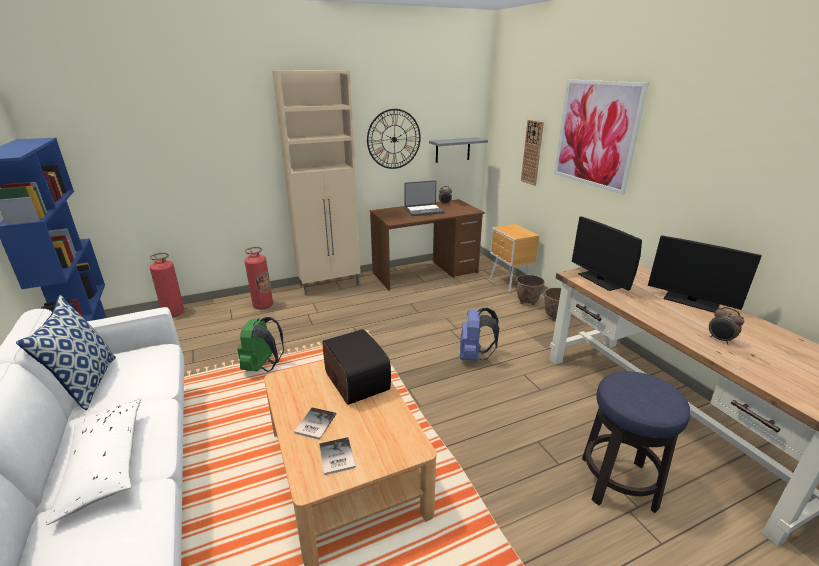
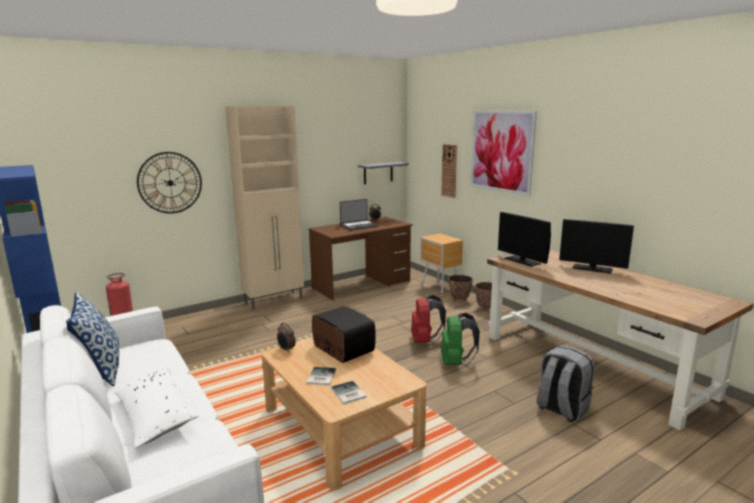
camera: 10 degrees left, 10 degrees down
(263, 306) = (214, 321): fire extinguisher -> none
(263, 367) = (235, 366): green backpack -> green backpack (456, 362)
(394, 139) = (328, 164): wall clock -> wall clock (170, 183)
(474, 356) = (425, 341): blue backpack -> red backpack
(617, 483) = (561, 409): stool -> grey backpack
(720, 340) = (616, 287): alarm clock -> alarm clock (286, 350)

